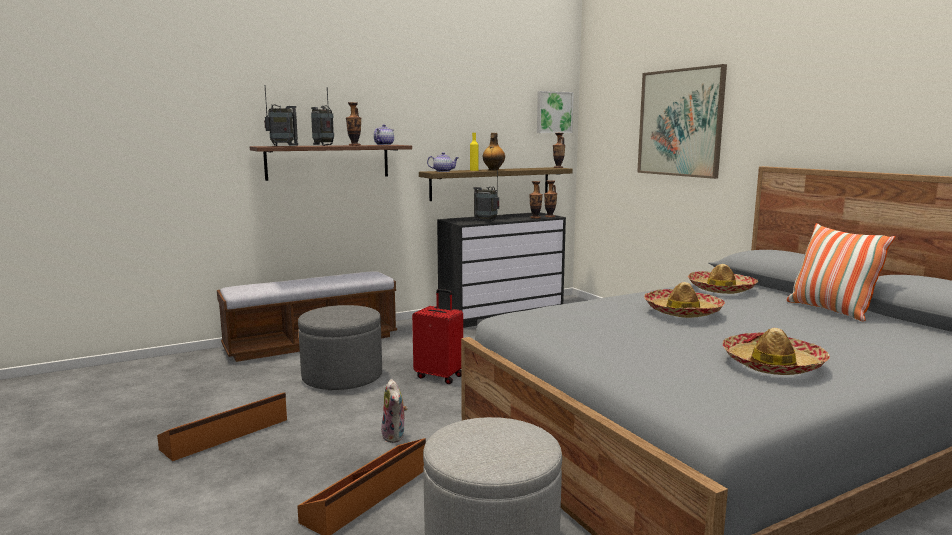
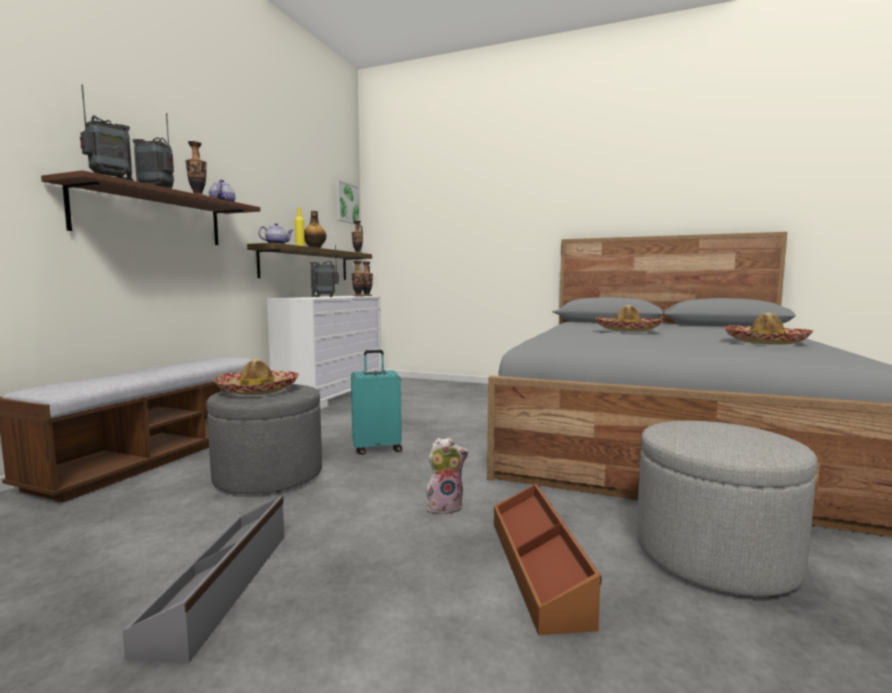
camera: 40 degrees left, 5 degrees down
(226, 434) = (223, 586): brown storage box -> grey storage box
(395, 436) = (445, 507): plush toy -> plush toy turned 45 degrees counterclockwise
(439, 376) = (377, 448): red suitcase -> turquoise suitcase
(501, 313) = (331, 394): black dresser -> white dresser
(680, 123) = (478, 211): picture -> none
(721, 289) = (588, 325): hat -> hat (257, 390)
(830, 310) = (672, 326): pillow -> none

